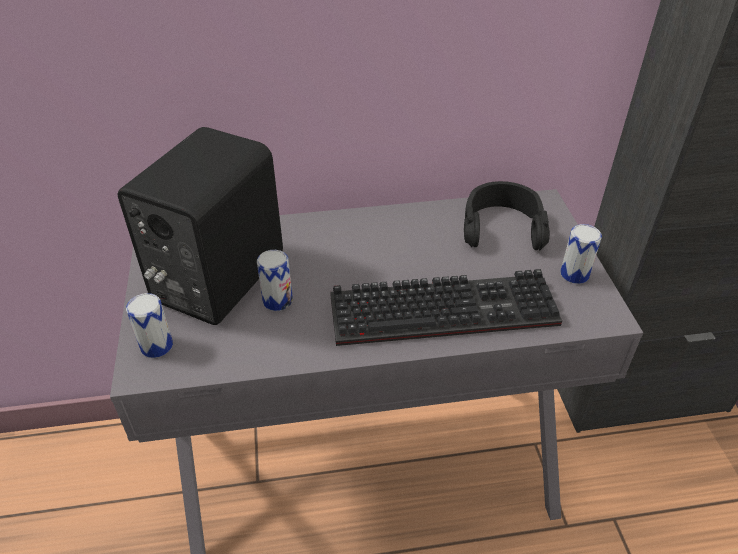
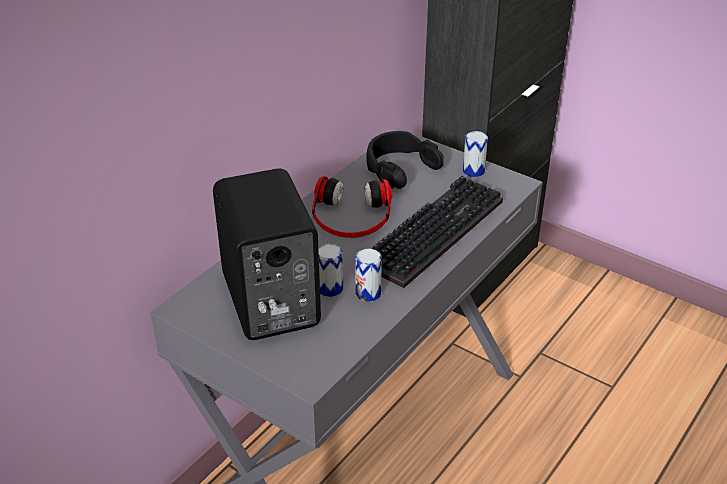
camera: 45 degrees left, 5 degrees down
(156, 346) = (295, 361): can -> can (368, 293)
(392, 246) = (351, 216): none -> headphones

